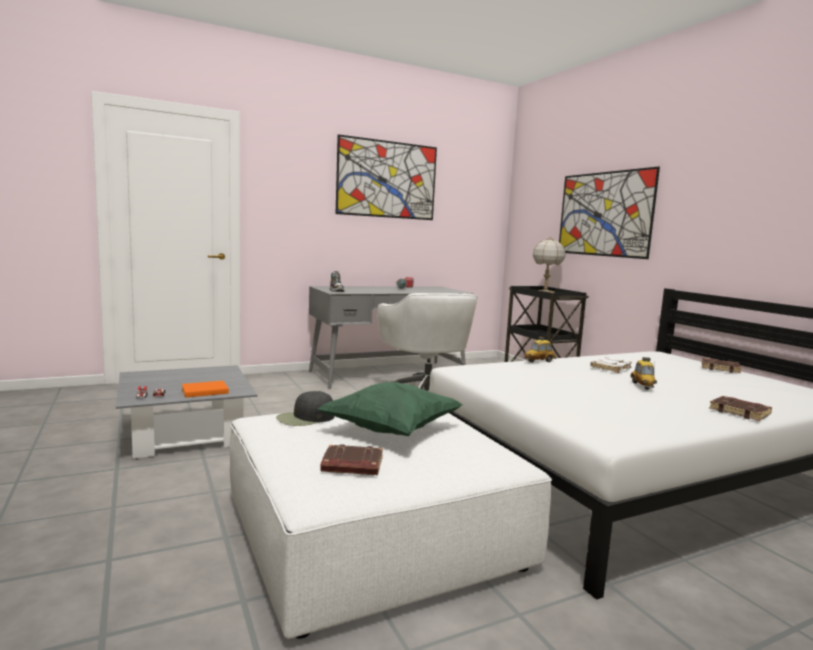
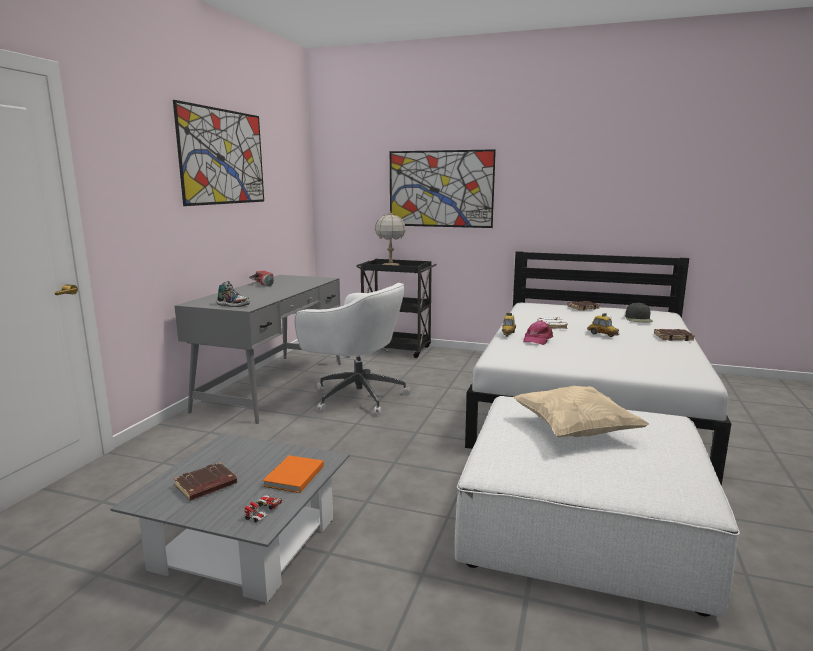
camera: 45 degrees left, 5 degrees up
(305, 418) = (511, 451): black cap -> black cap (638, 319)
(351, 466) = (647, 468): brown book -> brown book (206, 486)
(391, 430) = (575, 431): green pillow -> beige pillow
(551, 370) = (537, 339): none -> pink cap

